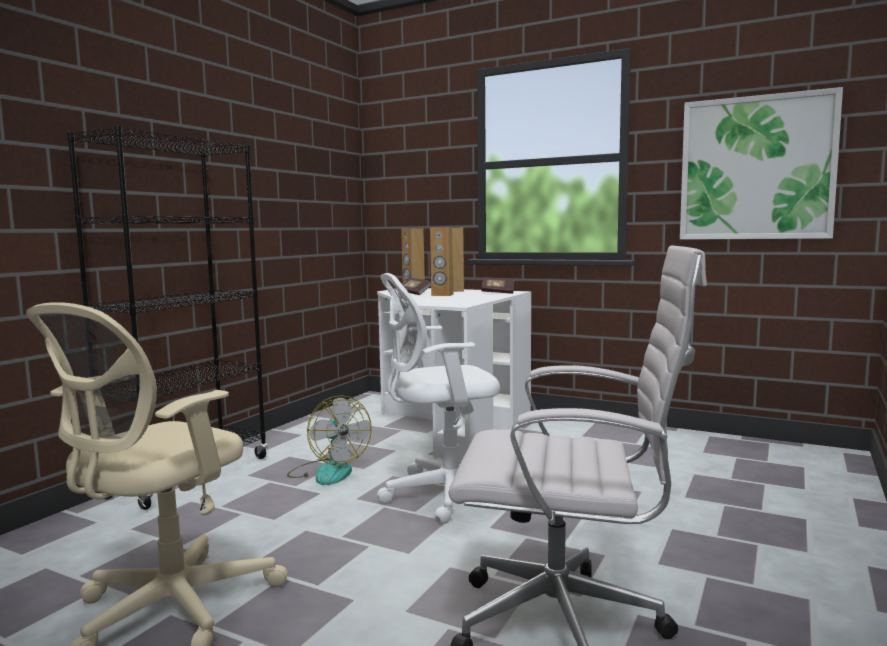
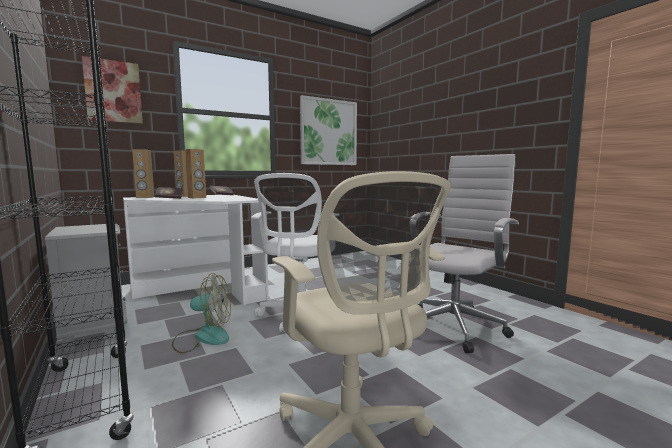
camera: 60 degrees left, 0 degrees up
(297, 433) = (96, 332): none -> grey nightstand
(412, 155) = (113, 91): none -> picture

